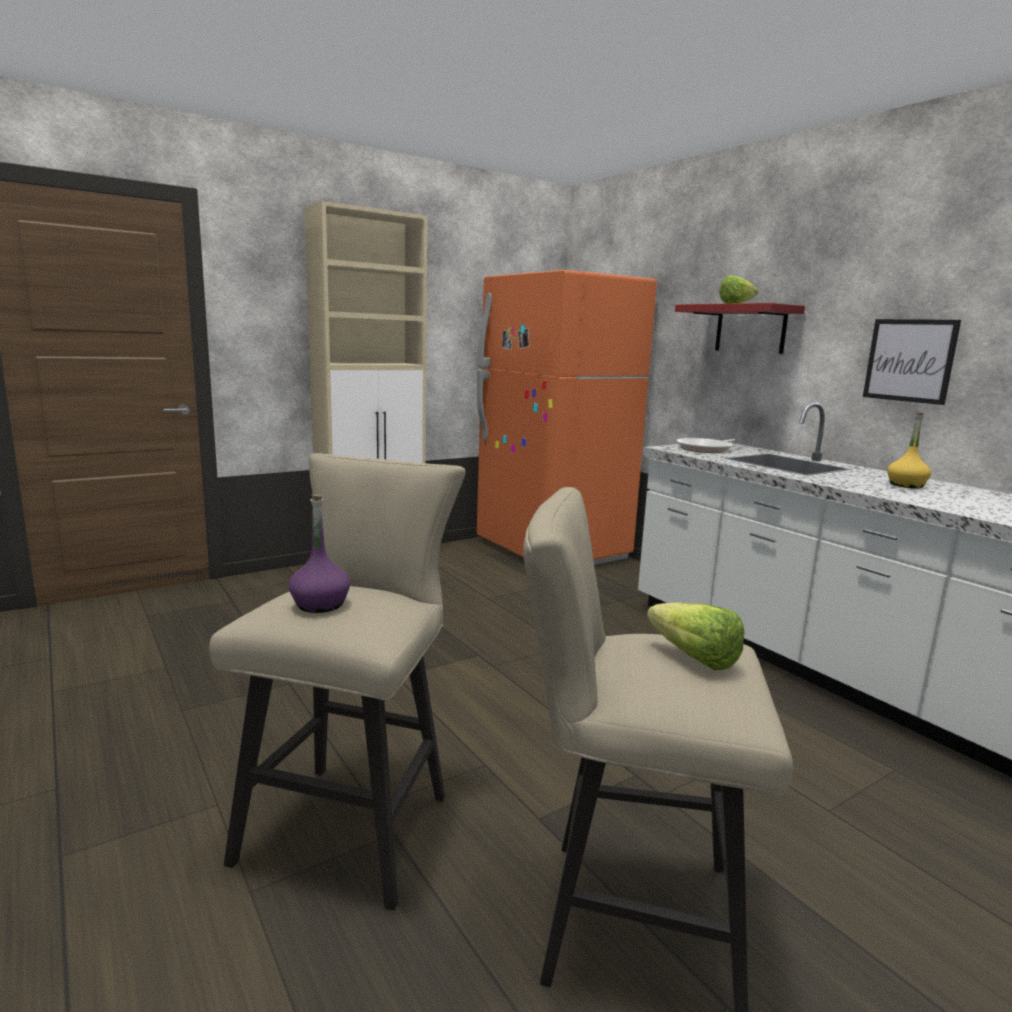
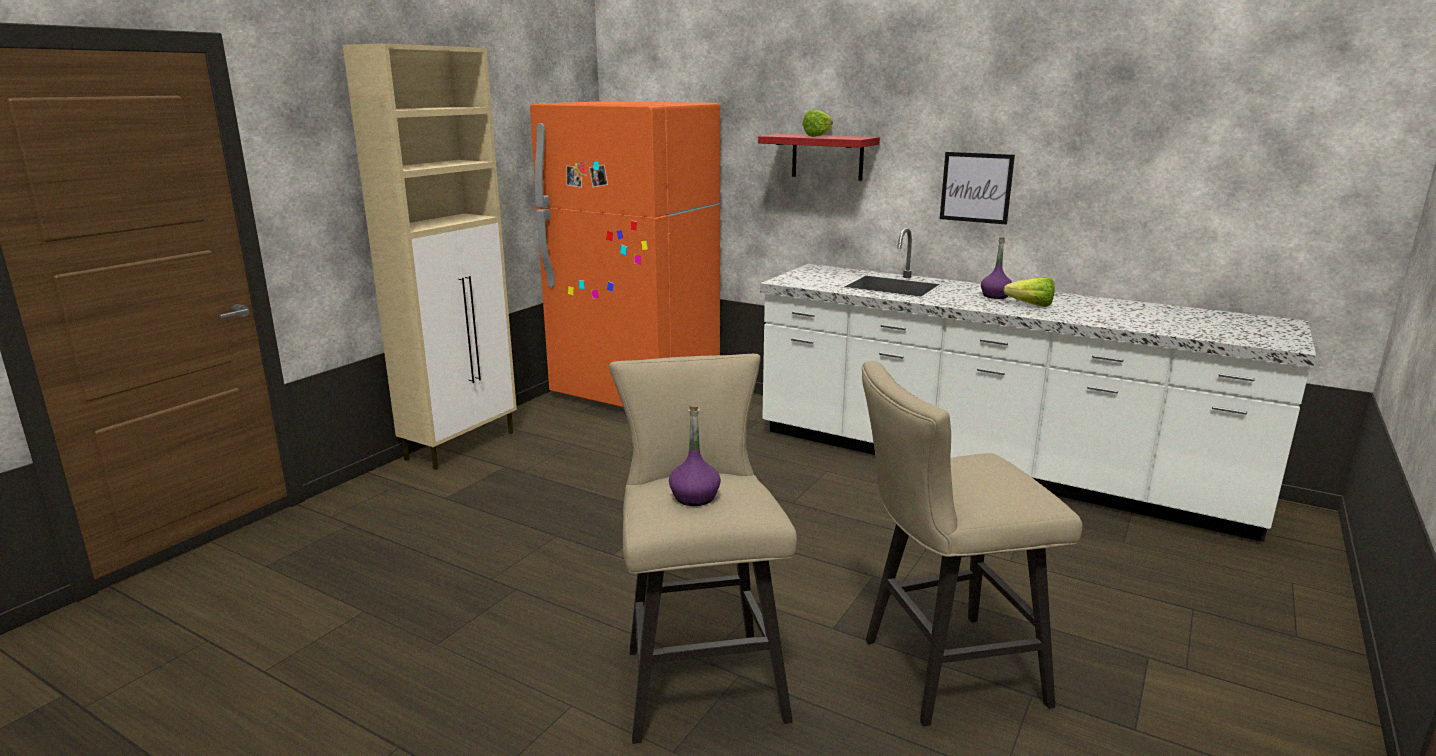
camera: 25 degrees left, 5 degrees up
(688, 655) = (981, 470): lettuce -> lettuce (1026, 305)
(706, 449) = (812, 277): frying pan -> none
(906, 485) = (995, 296): yellow bottle -> purple bottle

